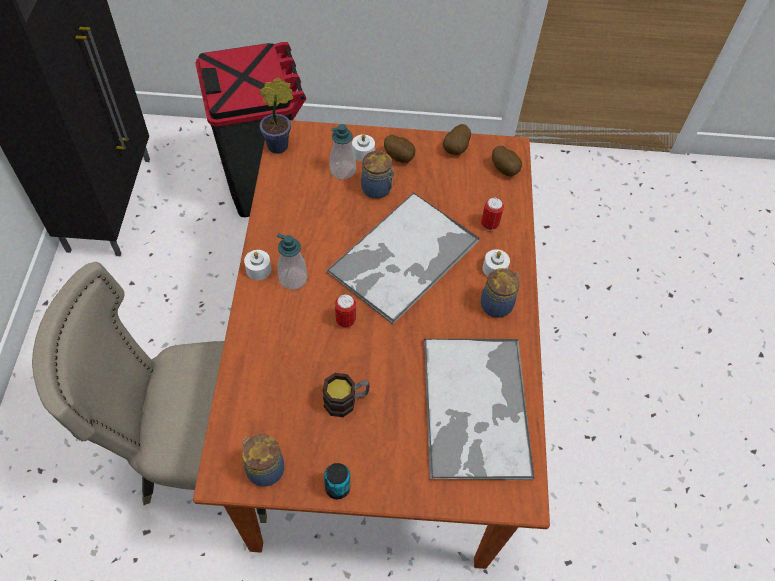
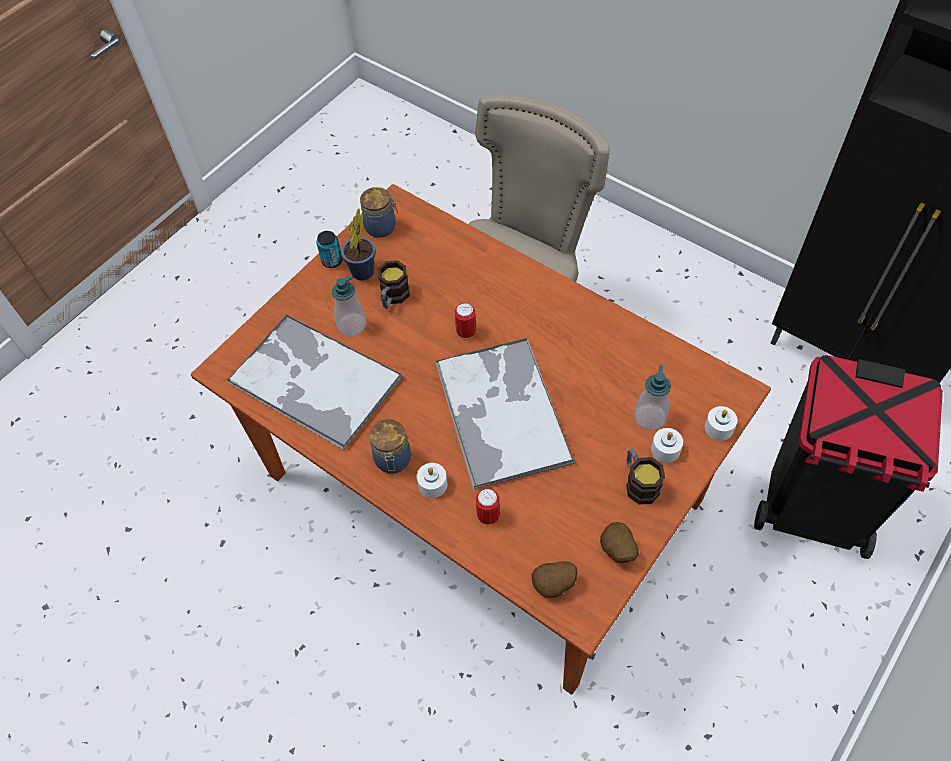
camera: 130 degrees right, 0 degrees up
(258, 269) = (565, 294): white candle -> white candle (719, 428)
(280, 145) = (720, 378): potted plant -> potted plant (361, 274)
(293, 278) = (538, 314): soap dispenser -> soap dispenser (352, 325)
(377, 189) = (603, 436): jar -> none
(399, 157) = (638, 483): potato -> mug

